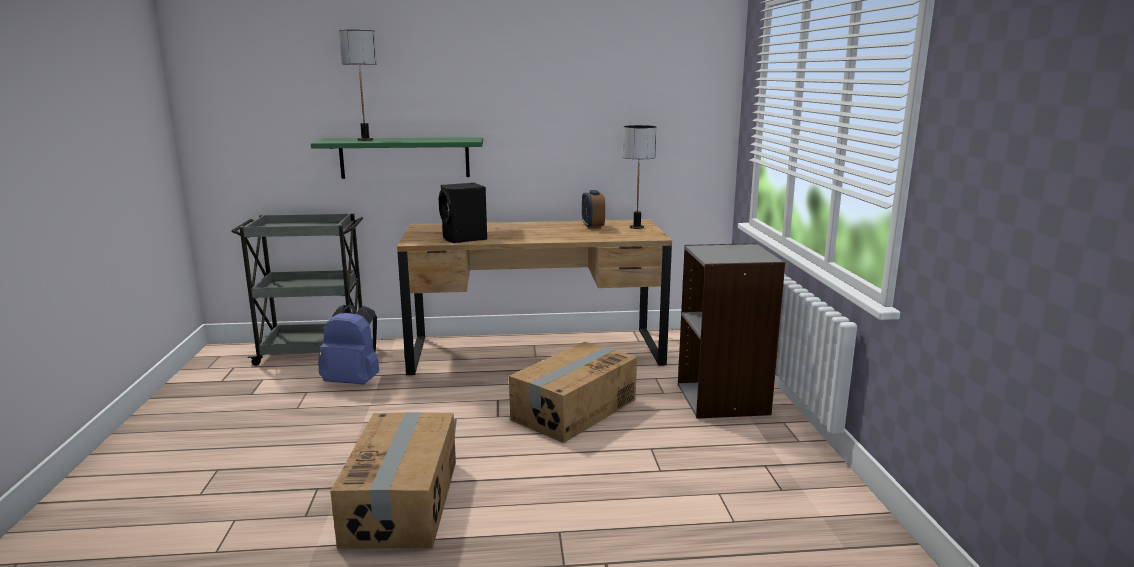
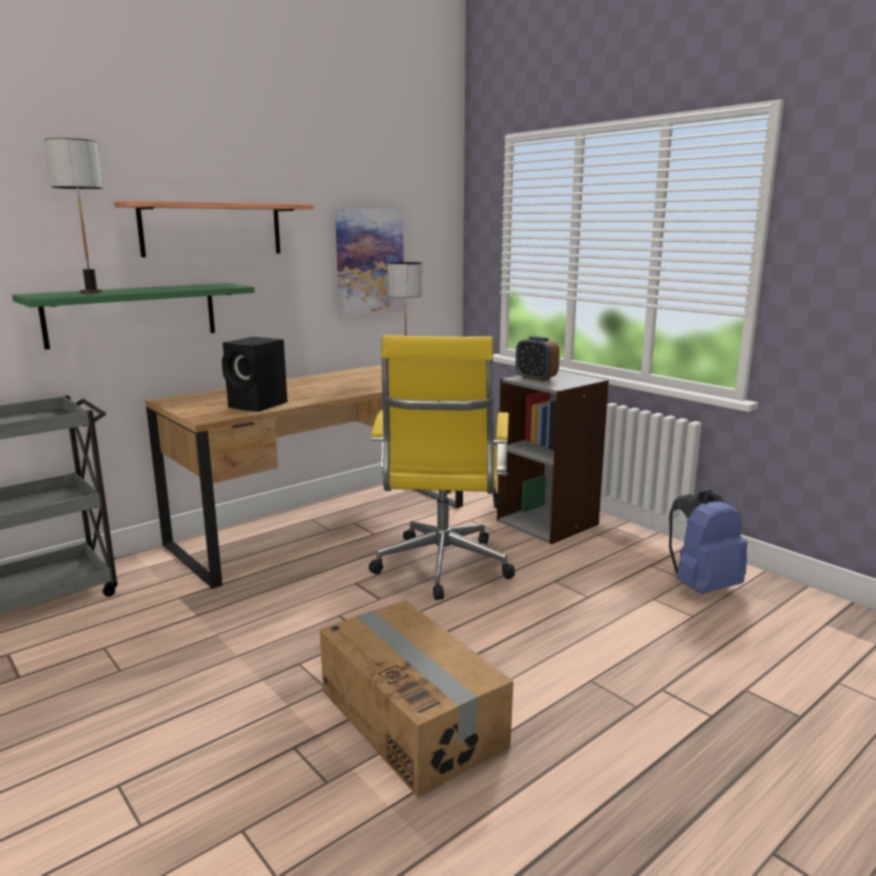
camera: 35 degrees left, 0 degrees up
(354, 382) = (154, 615): blue backpack -> blue backpack (702, 586)
(472, 94) = (212, 229): none -> shelf
(573, 409) = (442, 569): cardboard box -> yellow office chair
(592, 226) = (362, 375): alarm clock -> alarm clock (536, 379)
(624, 124) = (369, 262): none -> picture

